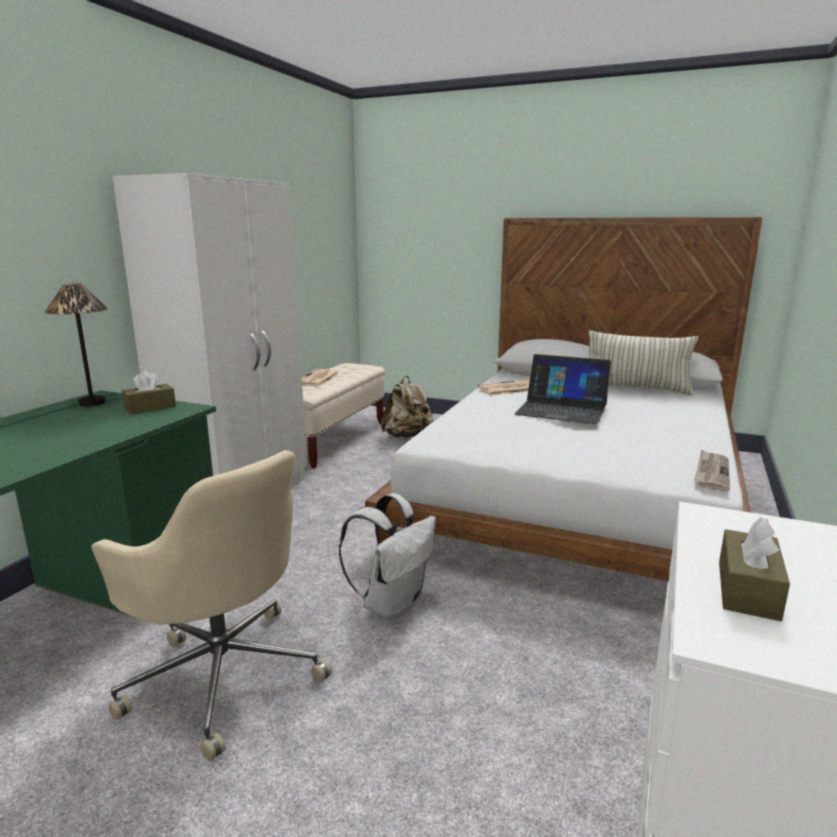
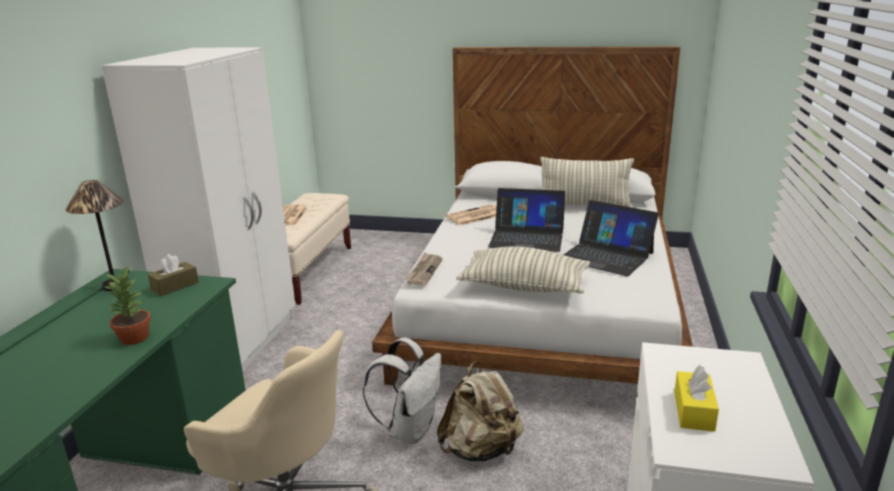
camera: 10 degrees left, 5 degrees up
(76, 445) = (135, 338): none -> potted plant
(408, 436) = (378, 260): beige backpack -> beige backpack (481, 450)
(546, 453) = (524, 287): none -> pillow
(653, 433) = (606, 256): none -> laptop
(711, 472) = (655, 292): newspaper -> newspaper (424, 271)
(748, 590) = (693, 411): brown tissue box -> yellow tissue box

